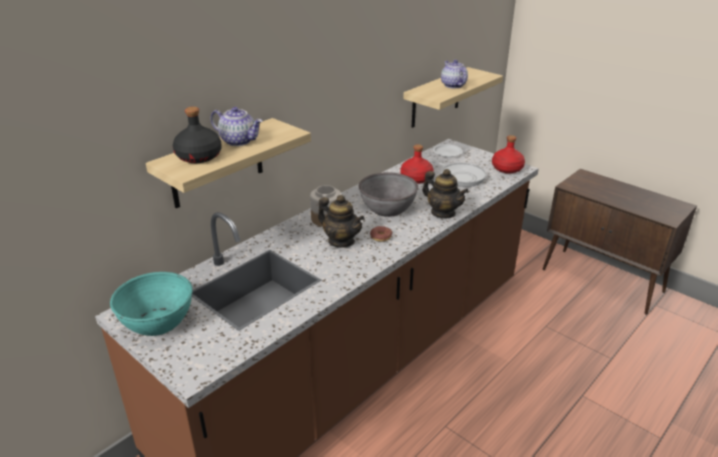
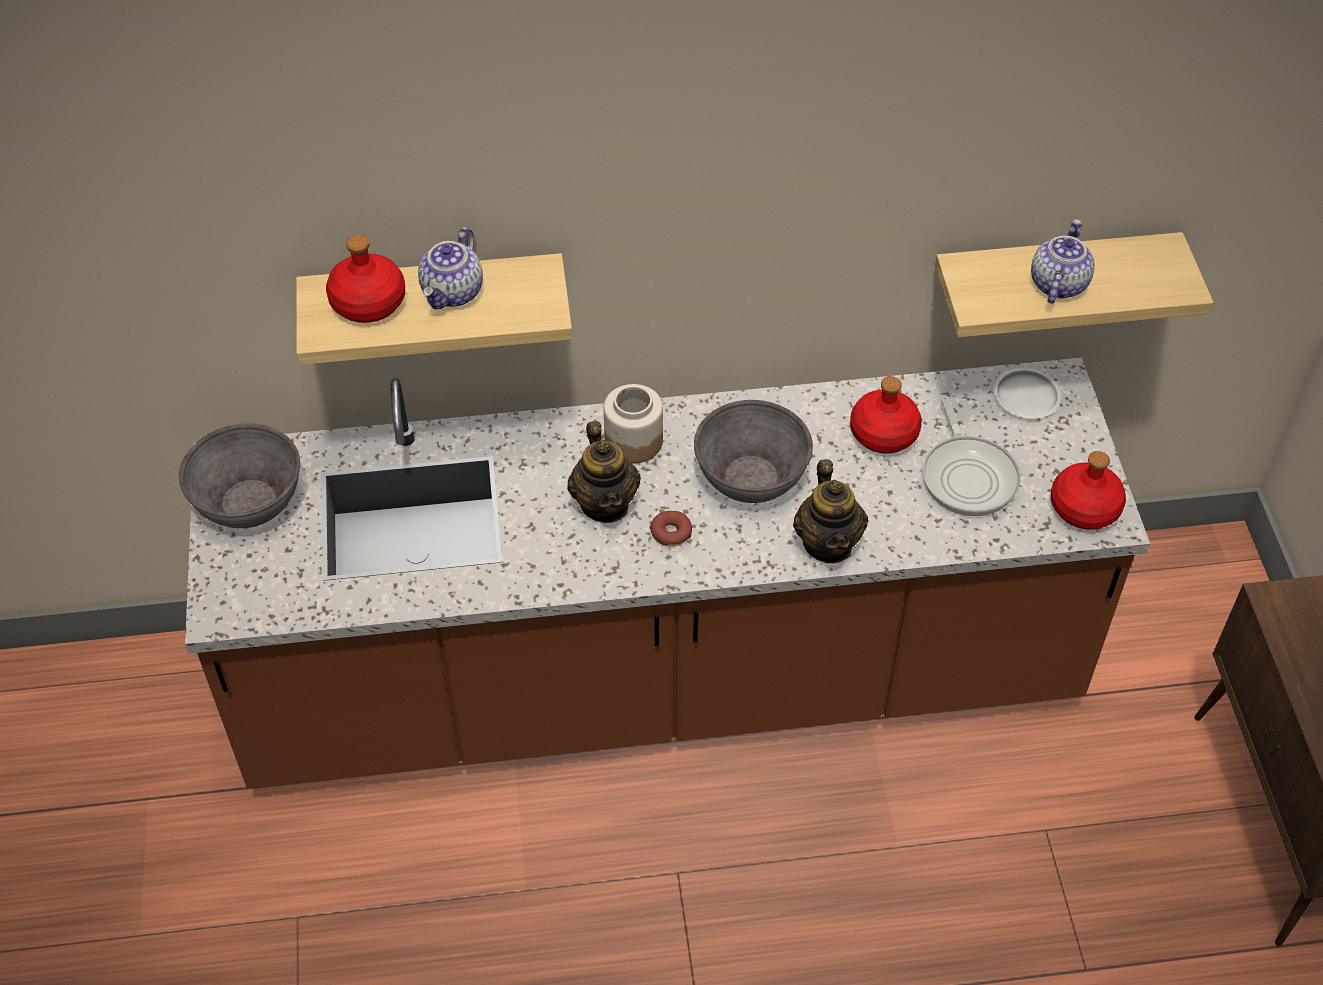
camera: 40 degrees right, 20 degrees up
(158, 322) = (249, 502): turquoise bowl -> grey bowl
(198, 157) = (367, 303): black bottle -> red bottle
(239, 141) = (453, 293): teapot -> teapot turned 45 degrees clockwise

